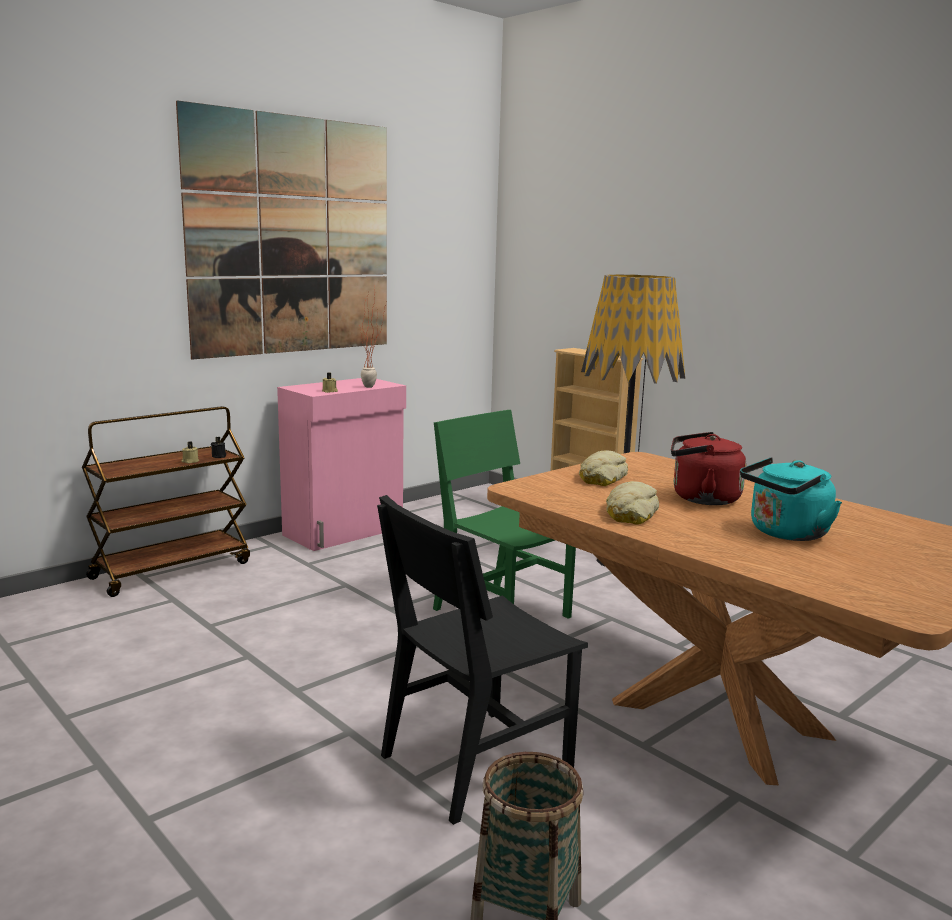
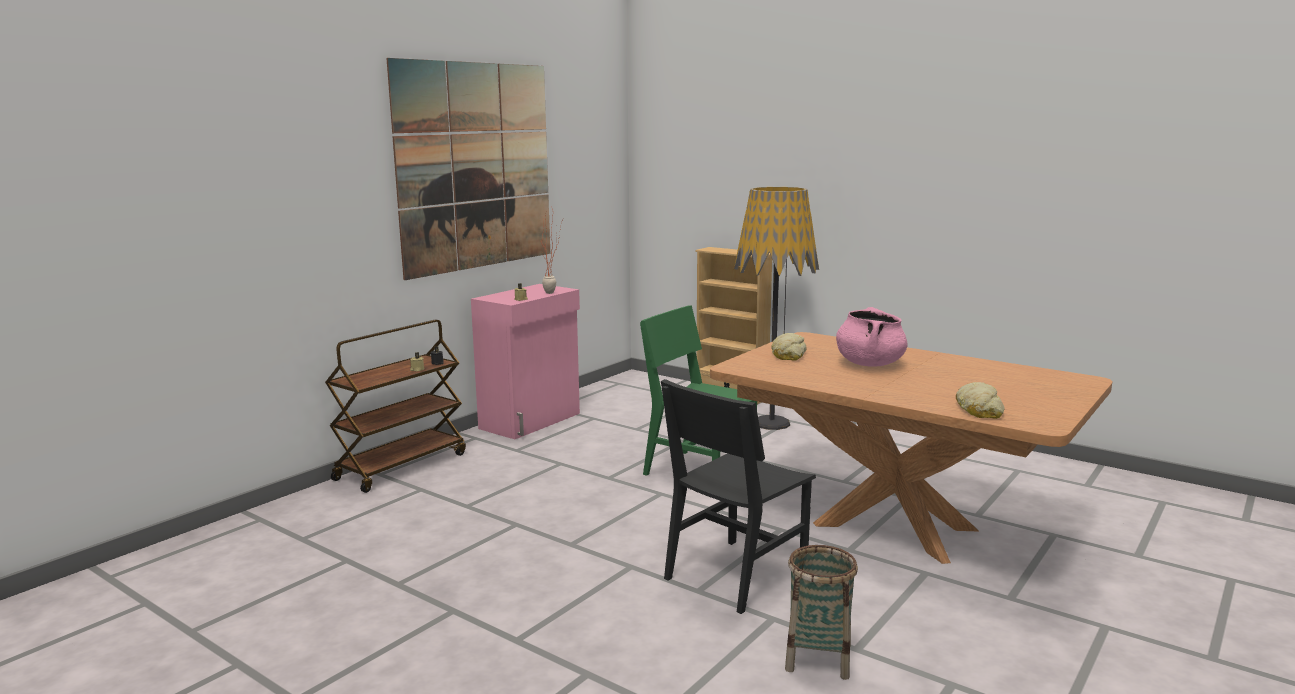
camera: 10 degrees left, 0 degrees up
(630, 513) = (827, 378): bread -> bread (979, 409)
(701, 498) = (869, 364): red kettle -> pink cooking pot
(785, 534) = (941, 383): turquoise kettle -> none

